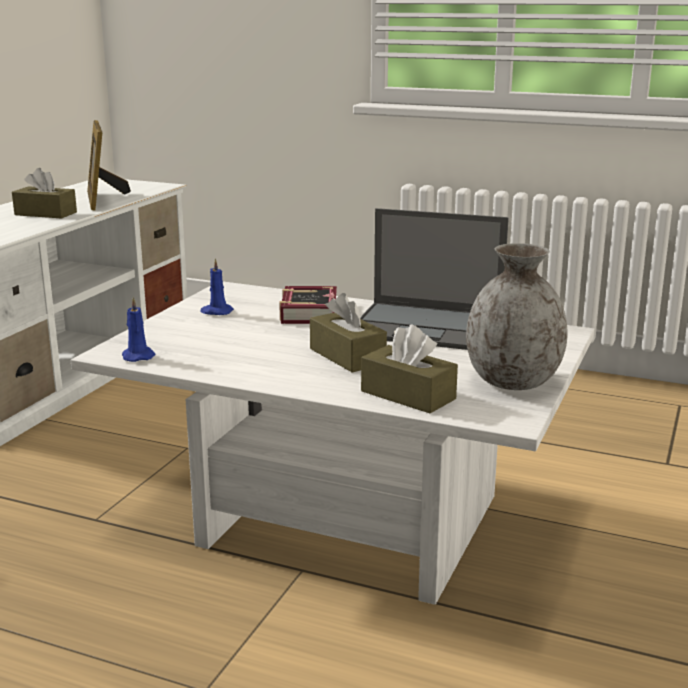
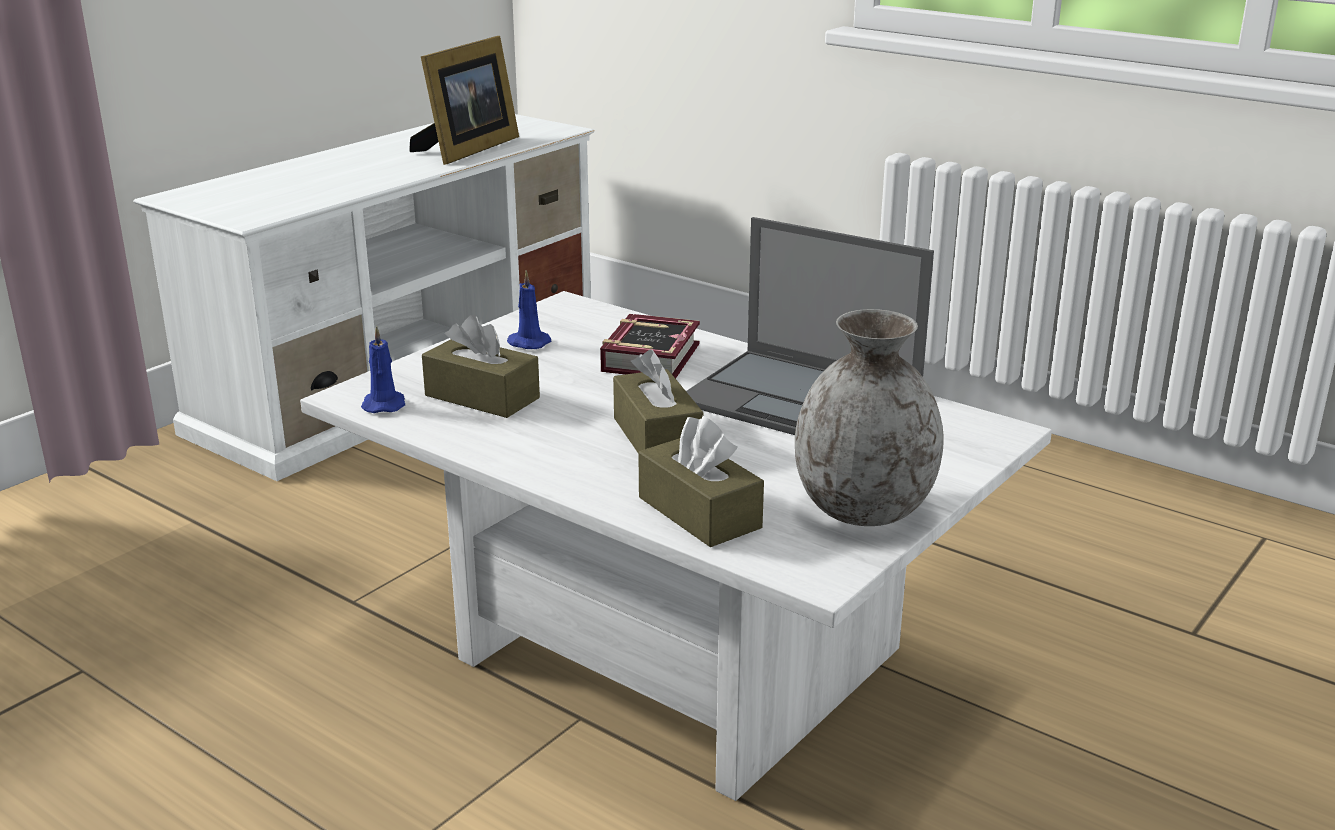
camera: 15 degrees right, 5 degrees up
(45, 213) = (379, 168): brown tissue box -> brown tissue box (482, 397)
(103, 200) = (466, 149): picture frame -> picture frame turned 150 degrees counterclockwise

